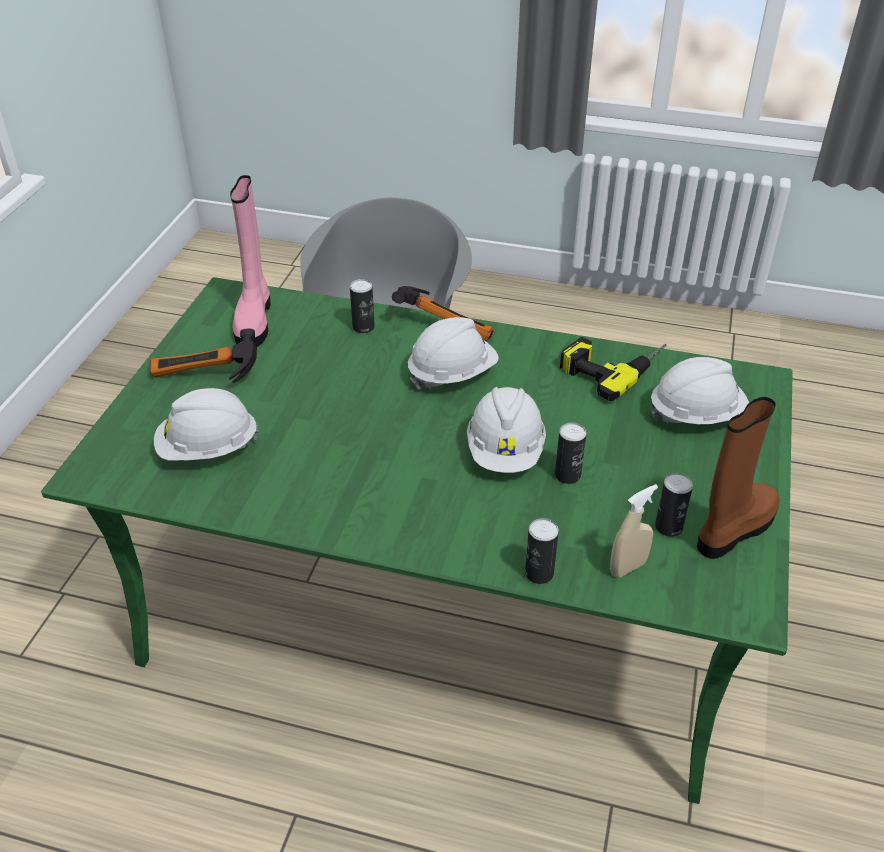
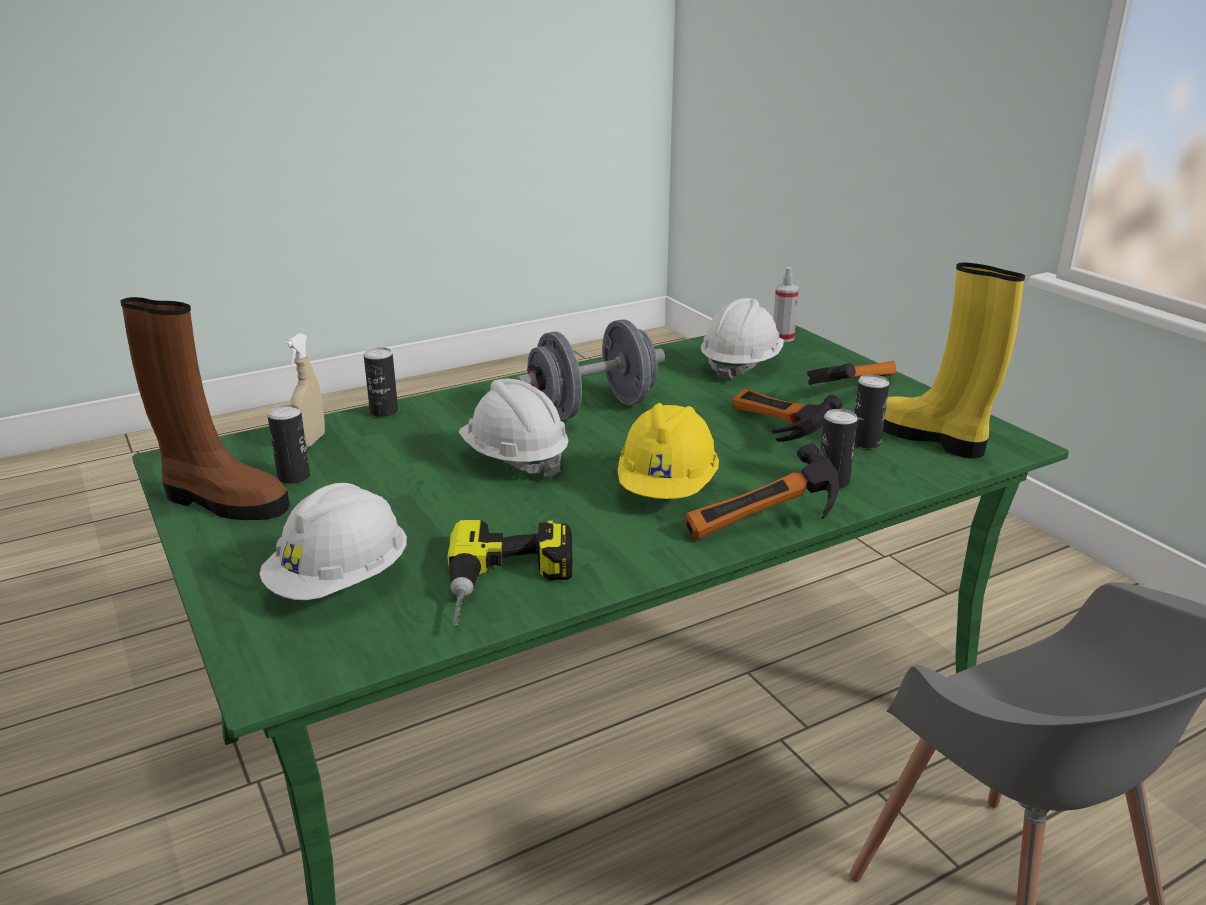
camera: 135 degrees right, 15 degrees down
(106, 462) = (783, 338): none -> spray bottle
(254, 319) = (931, 438): pink boot -> yellow boot
(323, 376) = (770, 432): none -> hammer
(385, 471) = (592, 408): none -> grey dumbbell
(452, 374) = (667, 488): white hard hat -> yellow hard hat
(567, 475) = (432, 469): can -> can (865, 443)
(734, 529) = (222, 502): brown boot -> brown boot turned 75 degrees counterclockwise

